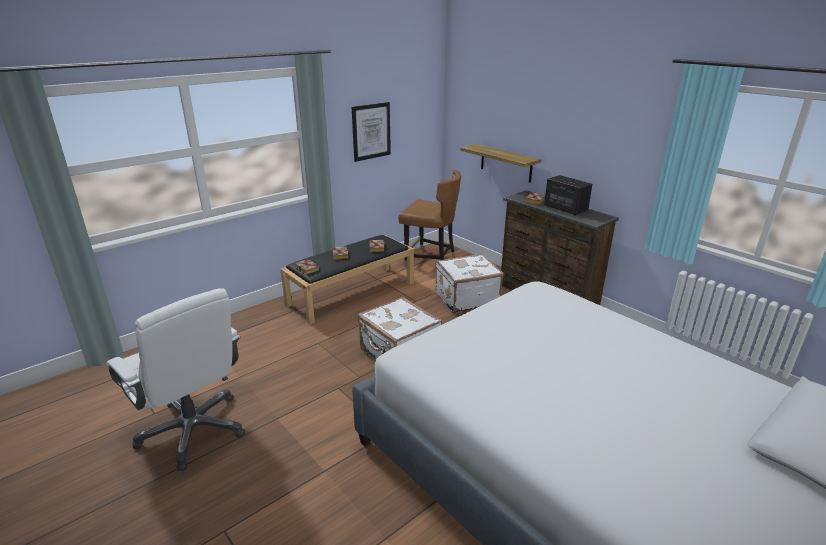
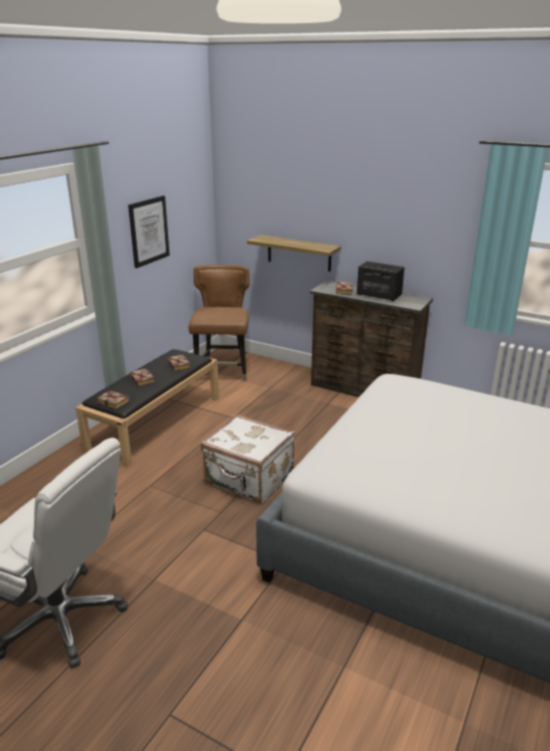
camera: 20 degrees left, 0 degrees up
(430, 261) = (223, 371): brown chair -> brown chair turned 90 degrees counterclockwise
(466, 298) = (284, 405): white suitcase -> none

